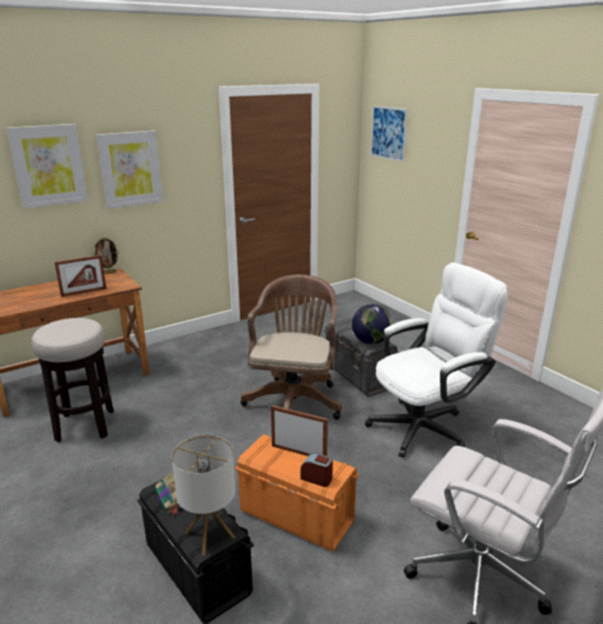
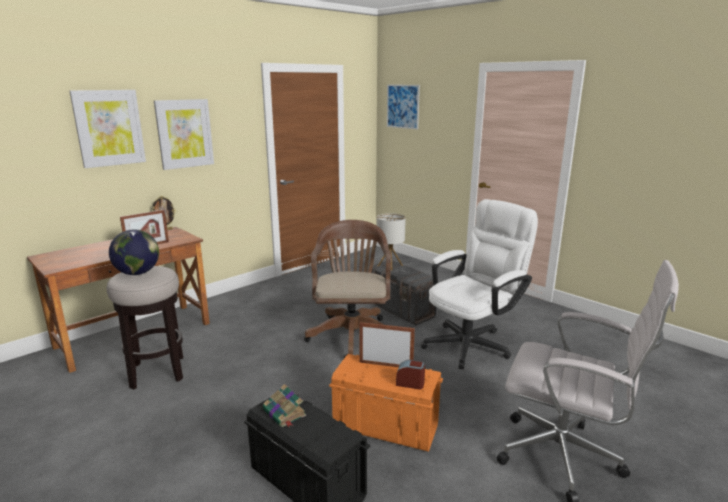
camera: 10 degrees left, 5 degrees down
(210, 535) = (330, 440): table lamp -> table lamp (390, 265)
(370, 342) = (414, 276): globe -> globe (137, 273)

